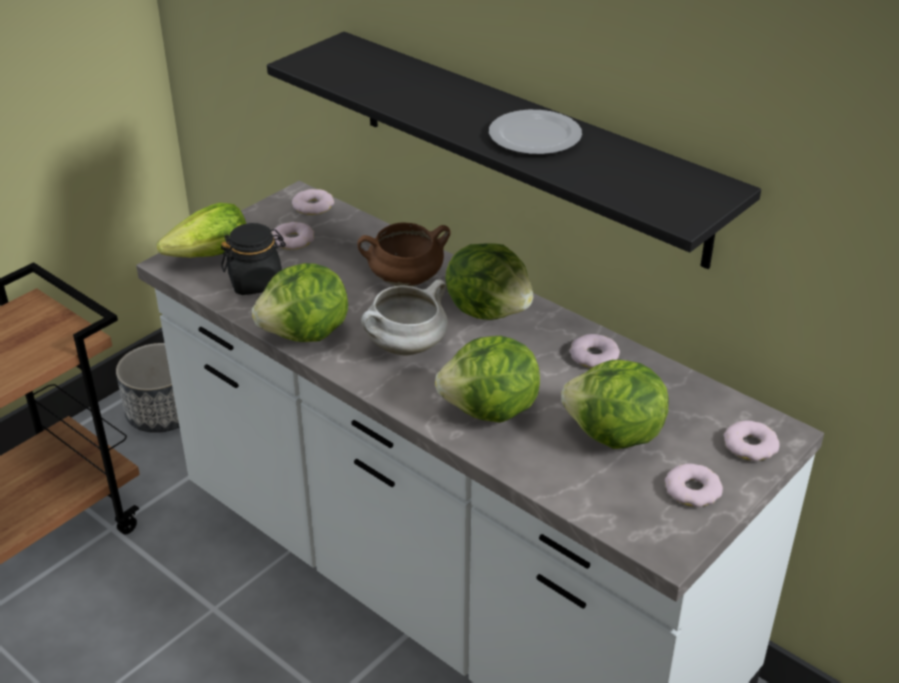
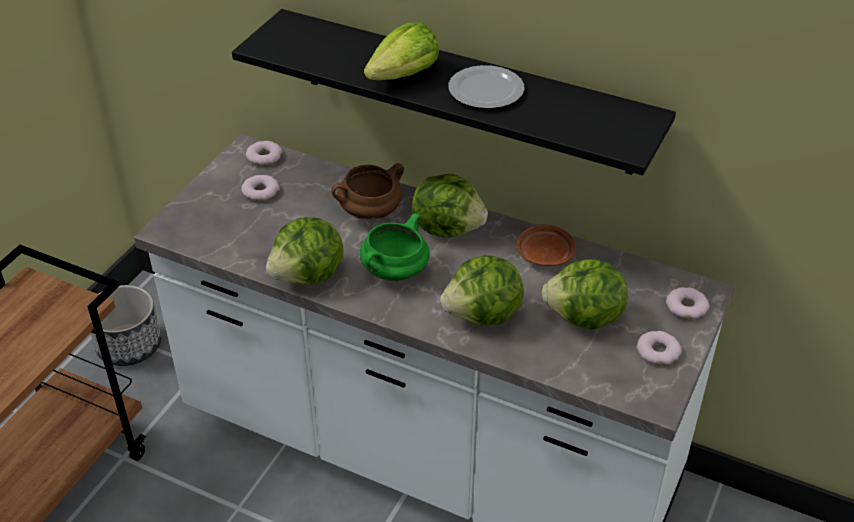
camera: 15 degrees left, 5 degrees up
(210, 255) = (195, 217): lettuce -> lettuce (404, 75)
(256, 282) = (246, 235): black jar -> none
(406, 347) = (395, 273): white cooking pot -> green cooking pot
(593, 356) = (544, 253): donut -> brown plate

